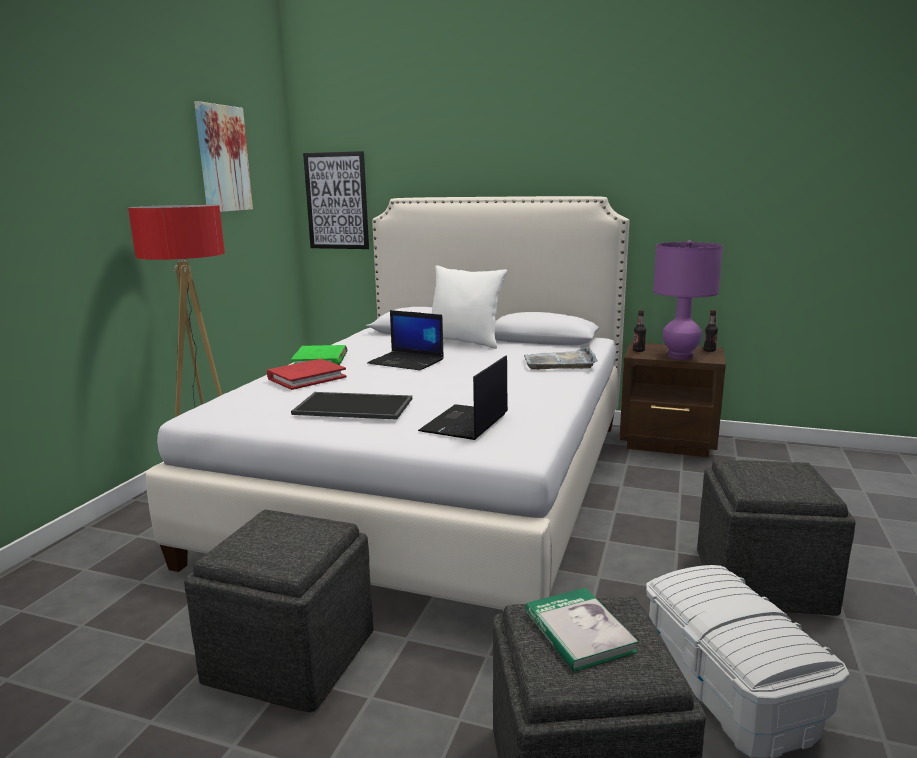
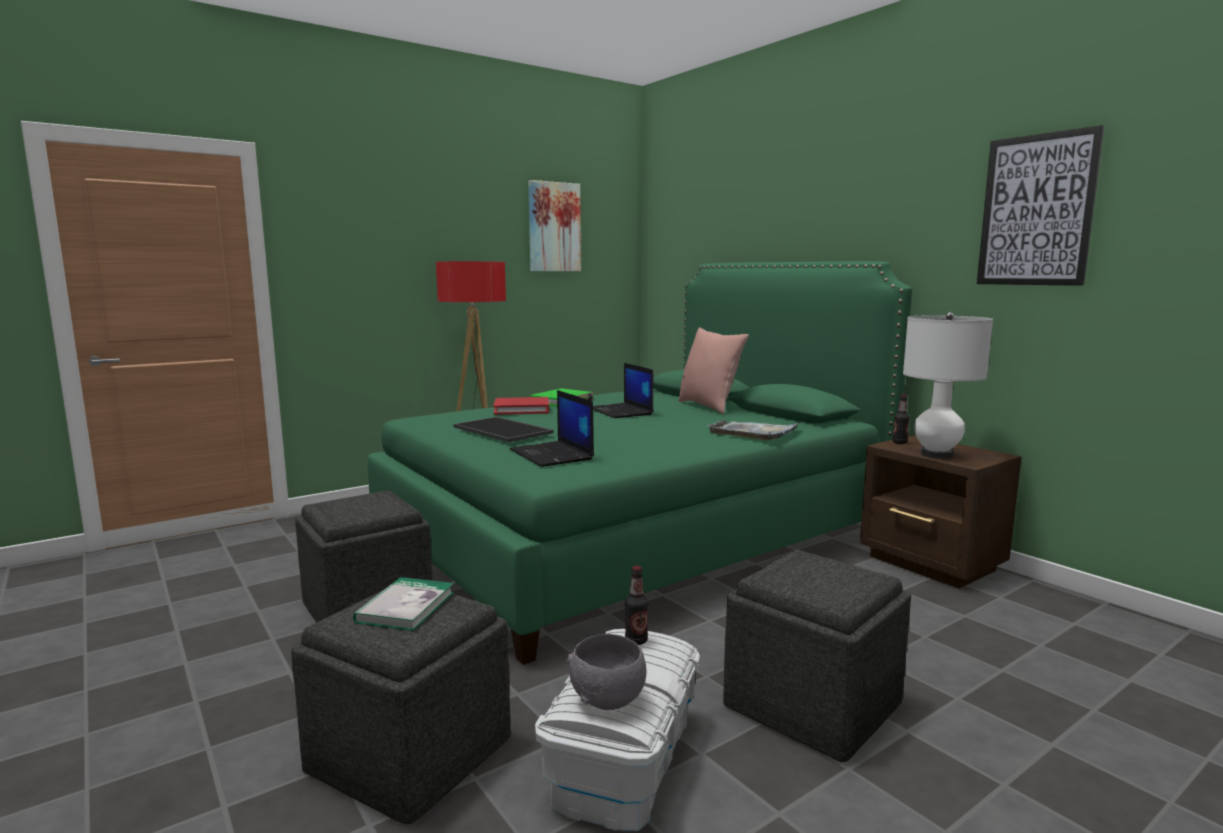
camera: 35 degrees right, 5 degrees down
(337, 201) = (668, 267): picture -> picture (1036, 210)
(436, 483) = (633, 535): white bed -> green bed
(465, 343) = (709, 406): white pillow -> pink pillow
(465, 423) = (552, 455): laptop -> laptop turned 90 degrees counterclockwise
(680, 356) = (936, 454): purple table lamp -> white table lamp
(709, 350) = (991, 456): bottle -> bottle (636, 641)
(773, 639) = (609, 699): none -> grey bowl

